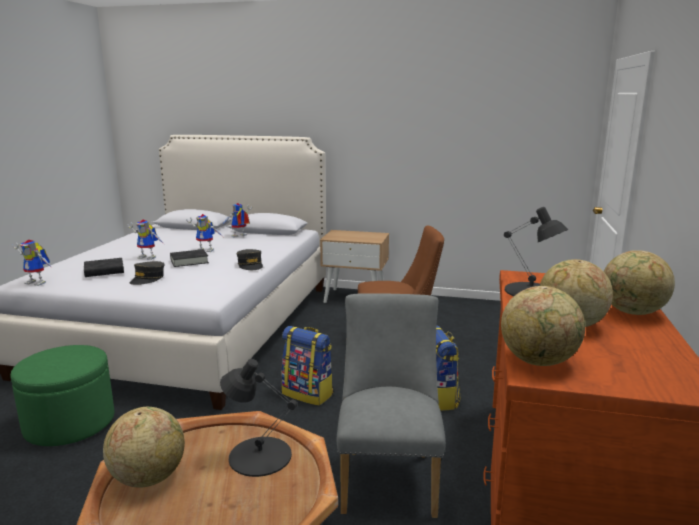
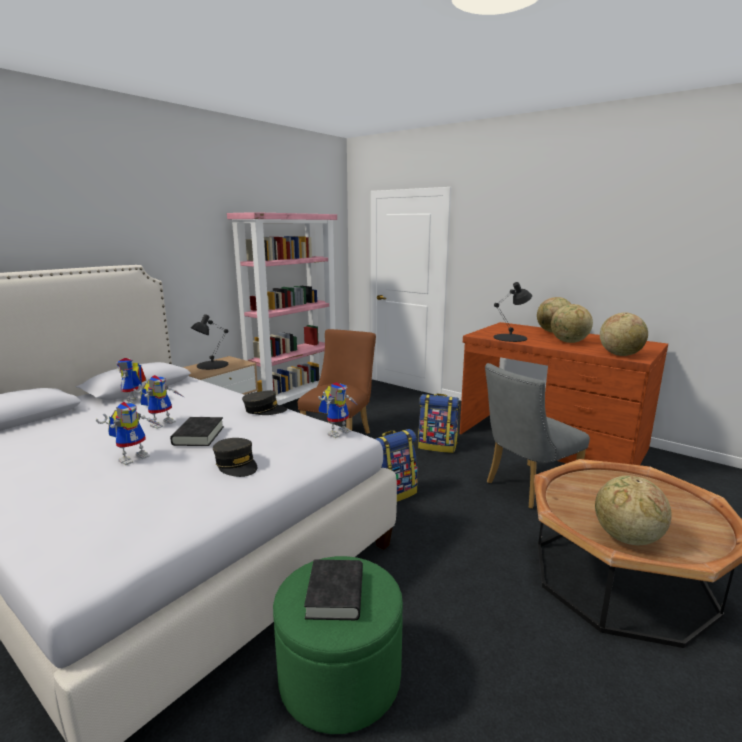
camera: 65 degrees left, 0 degrees up
(39, 282) = (121, 555): toy robot -> toy robot (338, 431)
(104, 271) = (161, 490): black book -> black book (335, 594)
(259, 455) = (594, 487): black table lamp -> black table lamp (212, 365)
(388, 476) = (526, 488): grey chair -> grey chair turned 60 degrees counterclockwise
(452, 304) = (294, 402): none -> pink bookcase

